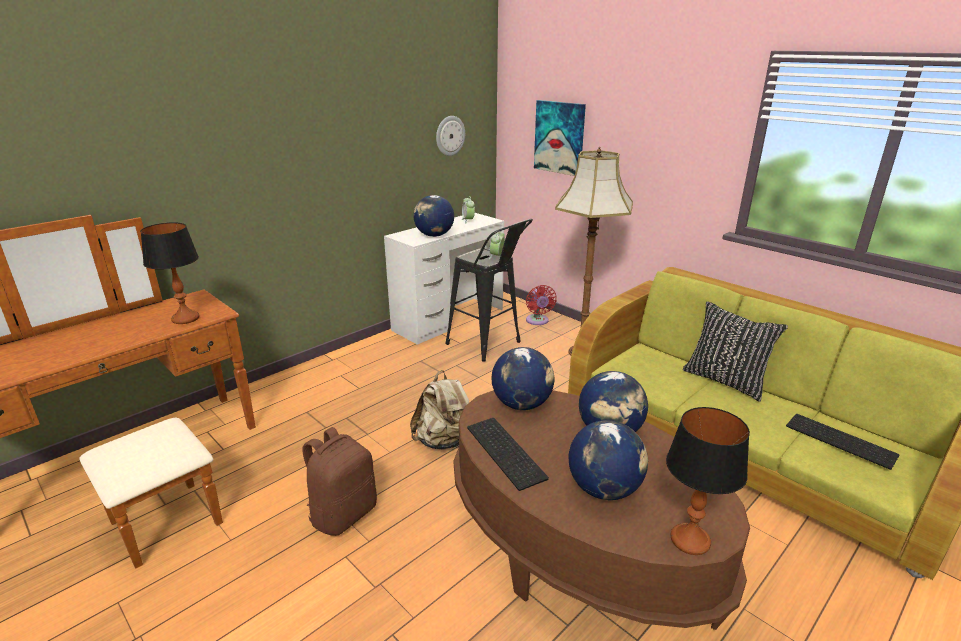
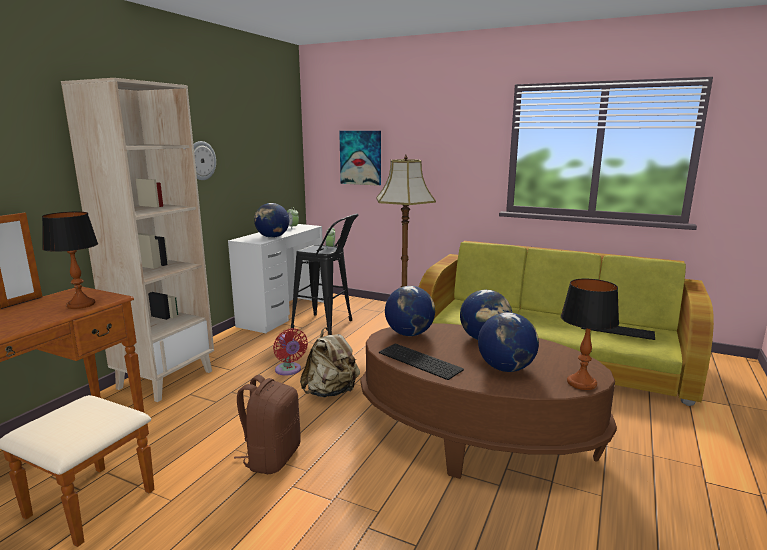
camera: 20 degrees left, 10 degrees down
(293, 387) = (165, 379): none -> beige bookcase
(450, 135) = (272, 159): wall clock -> wall clock (201, 160)
(537, 321) = (357, 306): red fan -> red fan (289, 370)
(725, 380) = (526, 311): black pillow -> none

